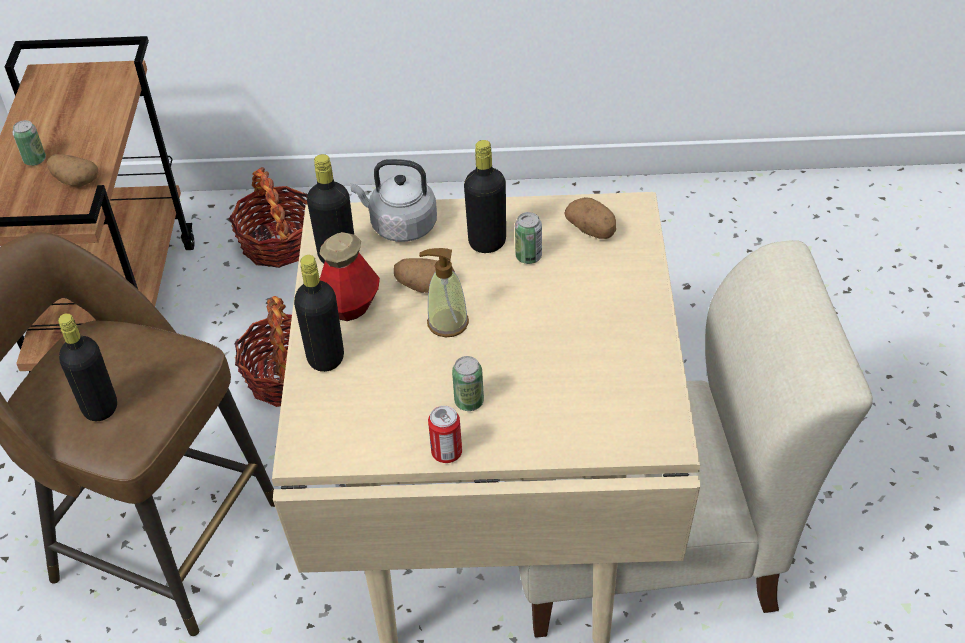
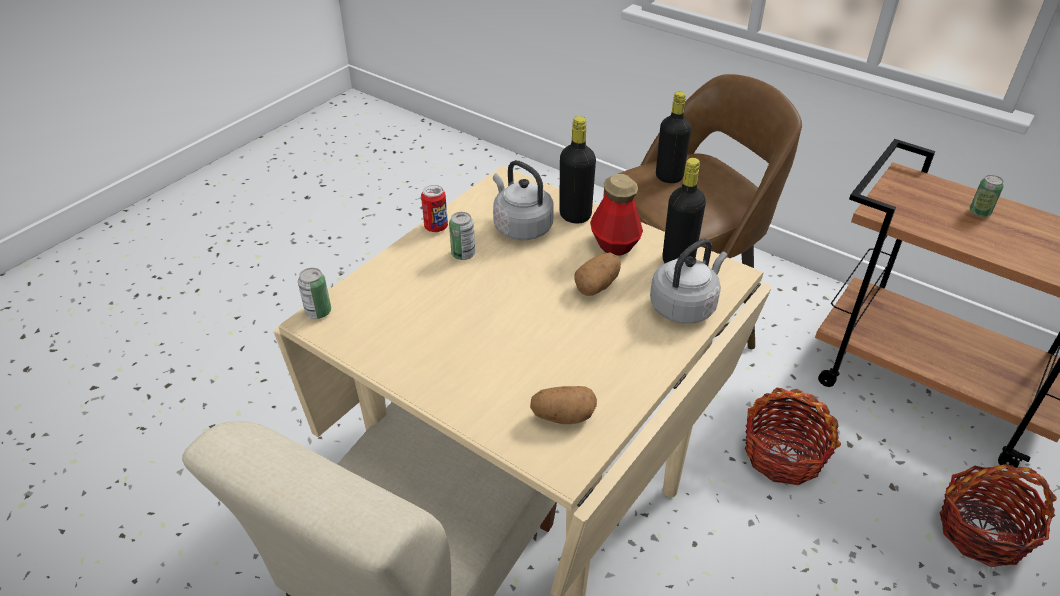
camera: 125 degrees right, 5 degrees down
(75, 181) = (934, 222): potato -> none
(383, 387) = (521, 227): none -> grey kettle
(447, 323) = (546, 279): soap dispenser -> none
(487, 242) = (614, 343): black bottle -> none
(528, 256) = (571, 357): can -> can (318, 312)

